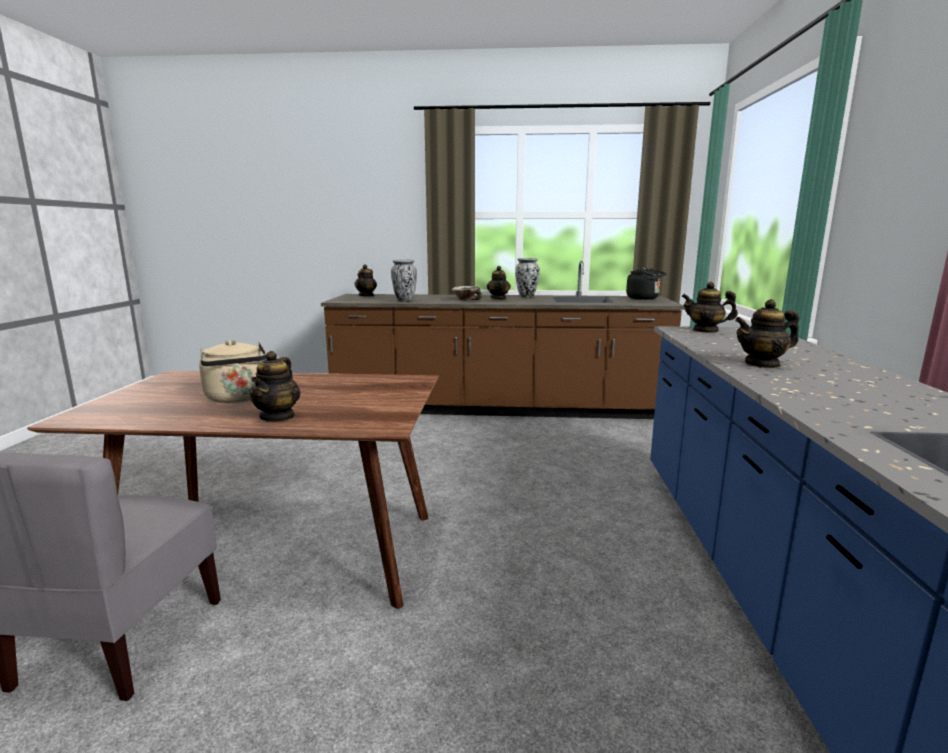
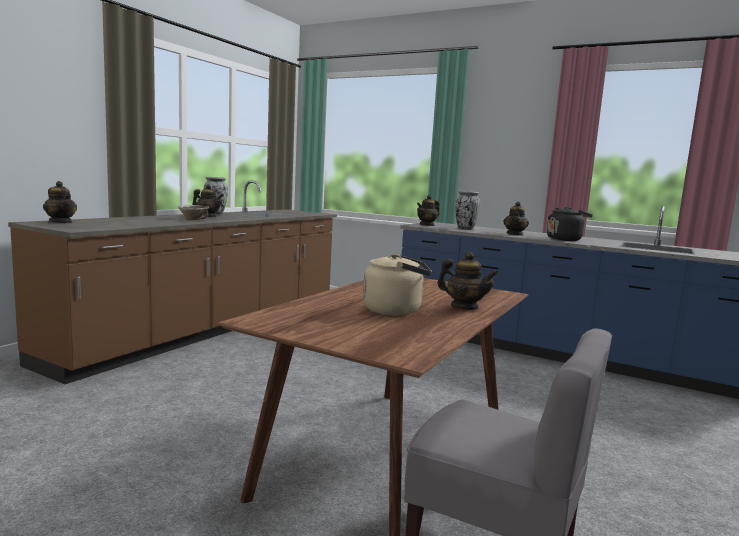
camera: 65 degrees left, 5 degrees down
(404, 300) = (145, 223): vase -> vase (465, 229)
(644, 298) = (291, 211): black kettle -> black kettle (565, 239)

